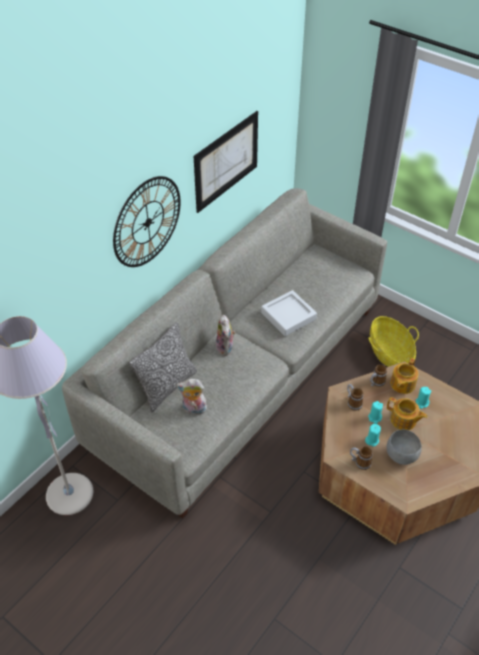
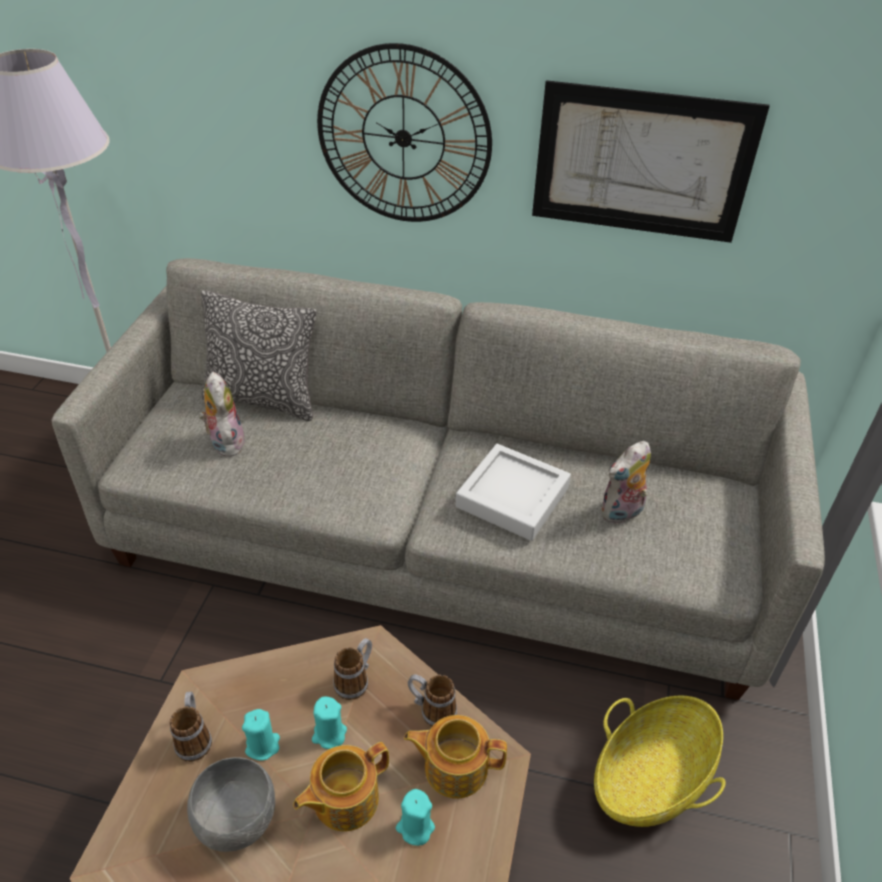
camera: 65 degrees right, 5 degrees down
(226, 348) = (382, 440): plush toy -> plush toy (622, 514)
(403, 420) = (344, 799): teapot -> teapot turned 45 degrees clockwise

